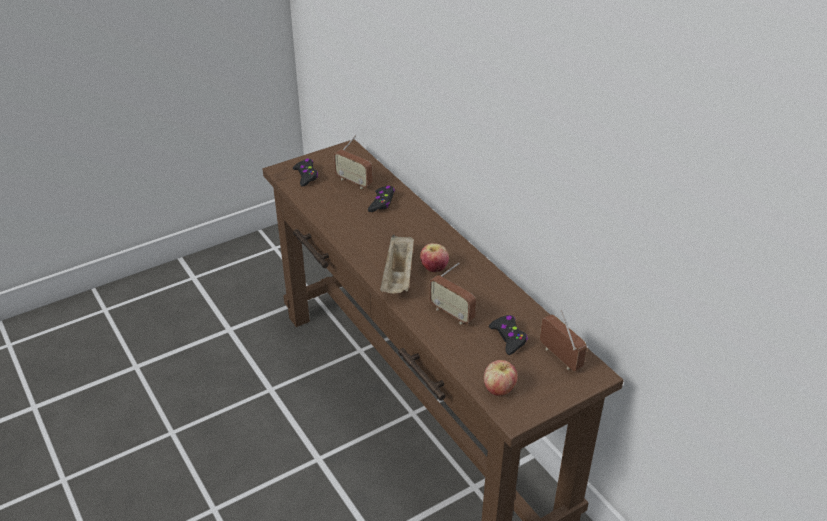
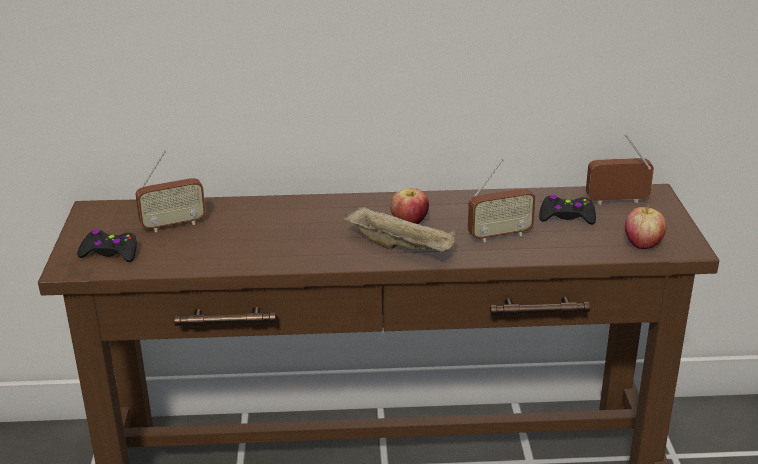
camera: 60 degrees left, 10 degrees down
(382, 203) = (243, 219): black game controller -> none

